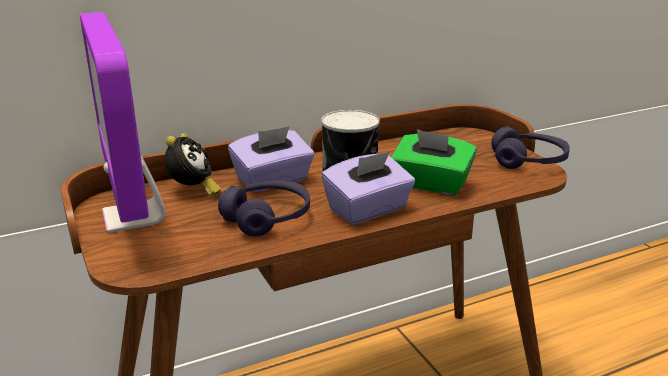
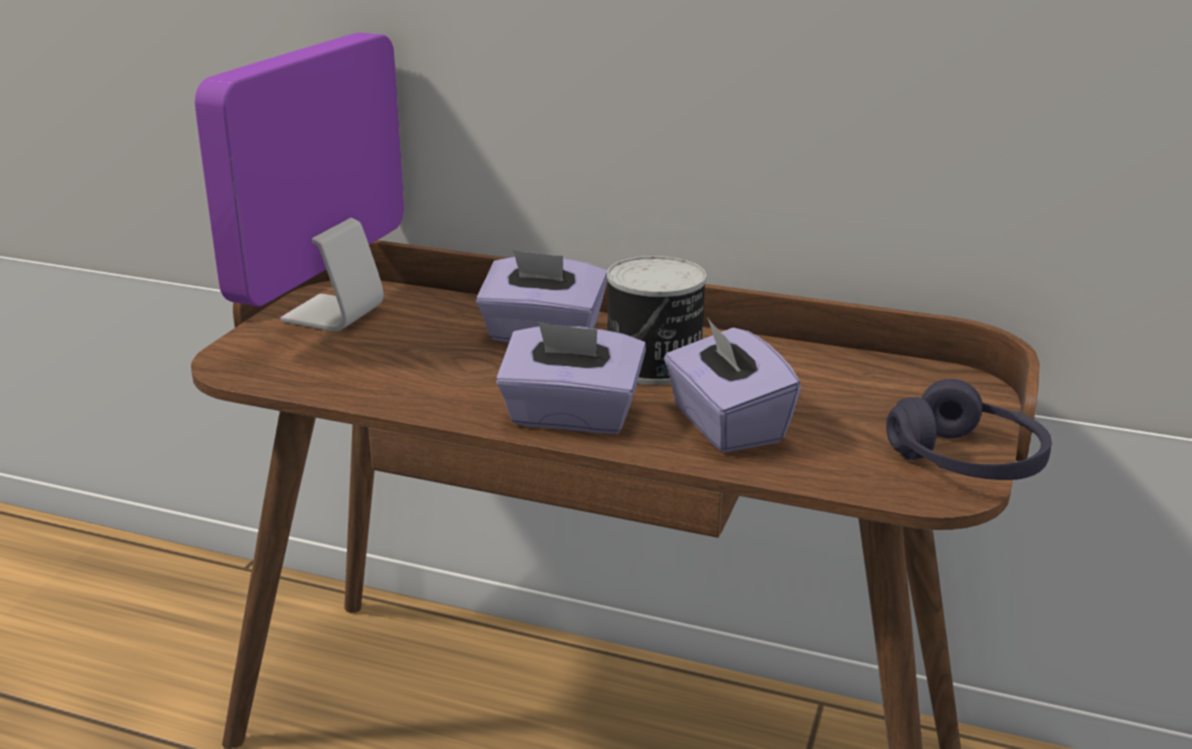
camera: 45 degrees right, 0 degrees up
(193, 191) = (437, 312): alarm clock -> none
(267, 218) = (444, 374): purple headphones -> none
(431, 184) = (725, 425): green tissue box -> purple tissue box

